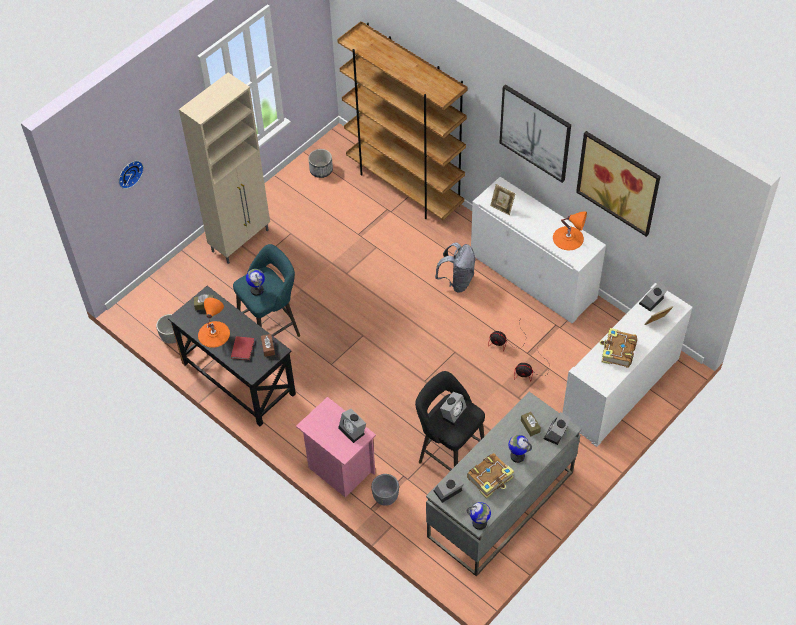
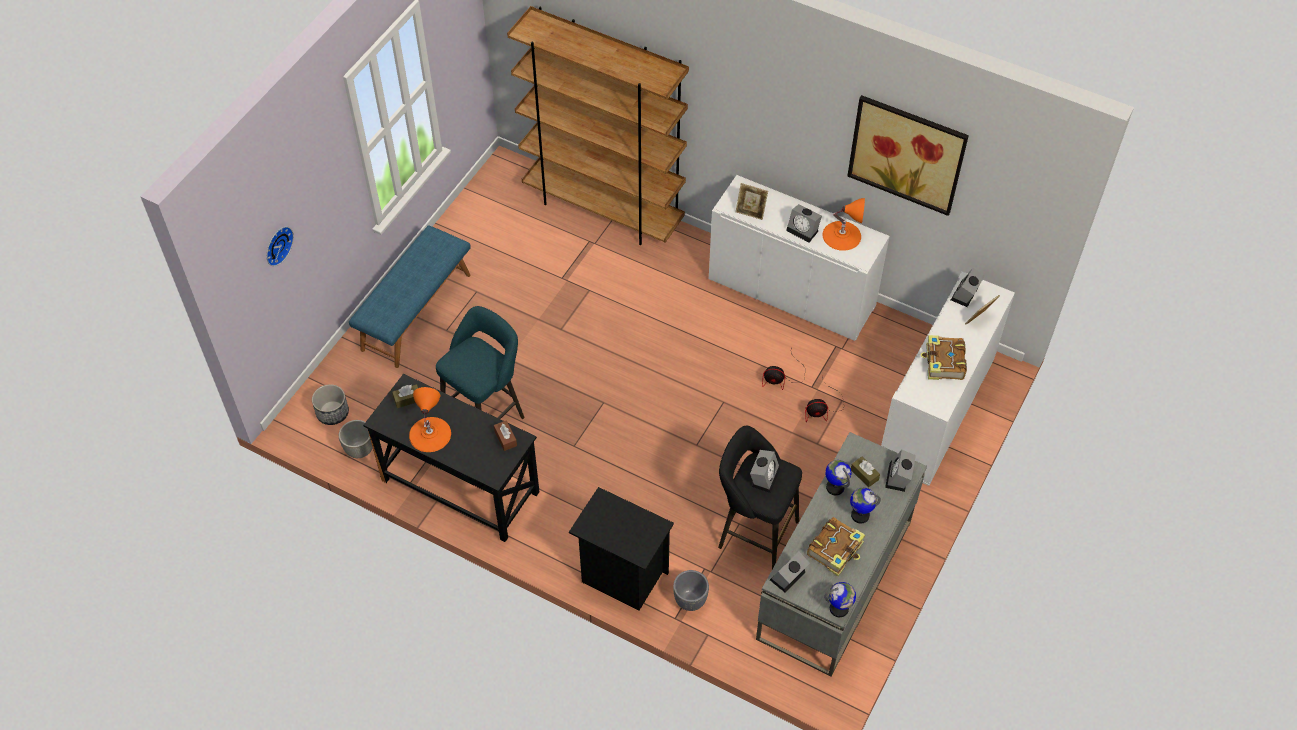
camera: 15 degrees left, 0 degrees up
(241, 240) = (415, 311): beige cabinet -> blue bench
(243, 348) = (473, 445): red book -> none
(257, 290) = (470, 368): globe -> globe (835, 487)
(321, 170) = (493, 207): planter -> planter (332, 413)
(339, 469) = (621, 576): pink nightstand -> black nightstand
(353, 430) = (643, 523): alarm clock -> alarm clock (804, 230)
(457, 281) = (701, 314): grey backpack -> none
(535, 133) = (786, 110): picture -> none

